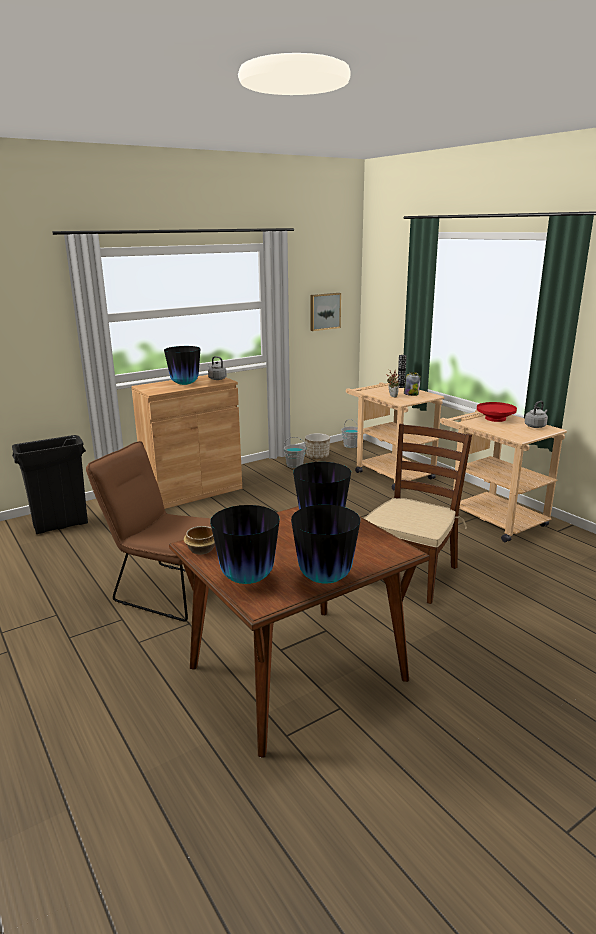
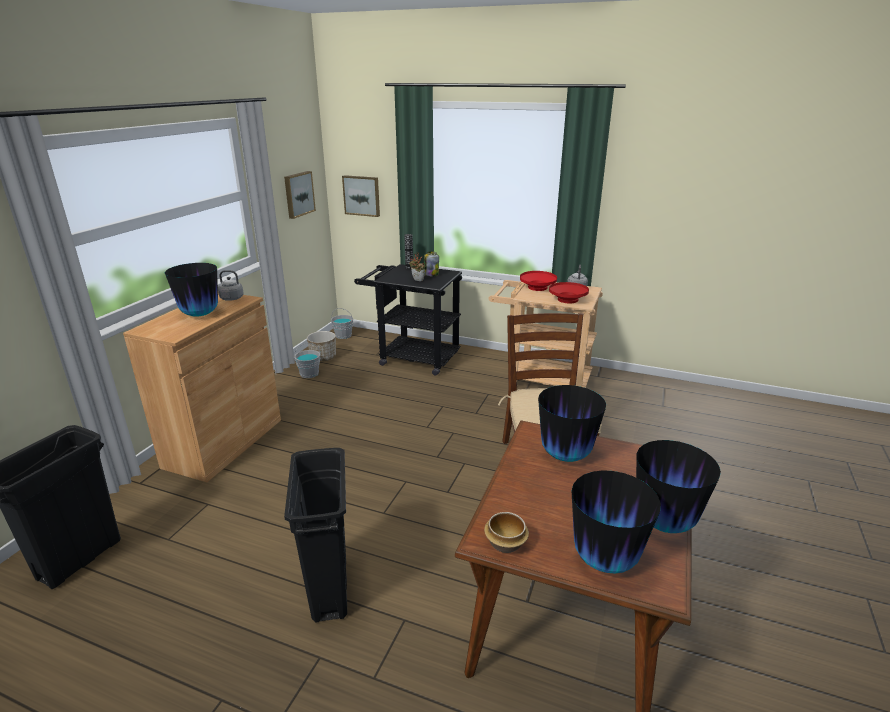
camera: 35 degrees left, 5 degrees up
(165, 589) = (330, 588): brown chair -> black trash can
(383, 318) = (362, 195): none -> picture
(389, 473) = (412, 357): beige cart -> black cart
(508, 432) = (567, 300): none -> red bowl

